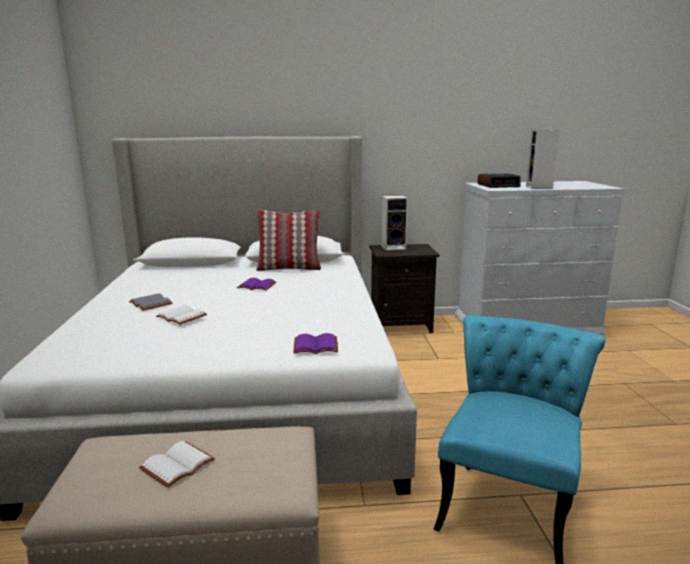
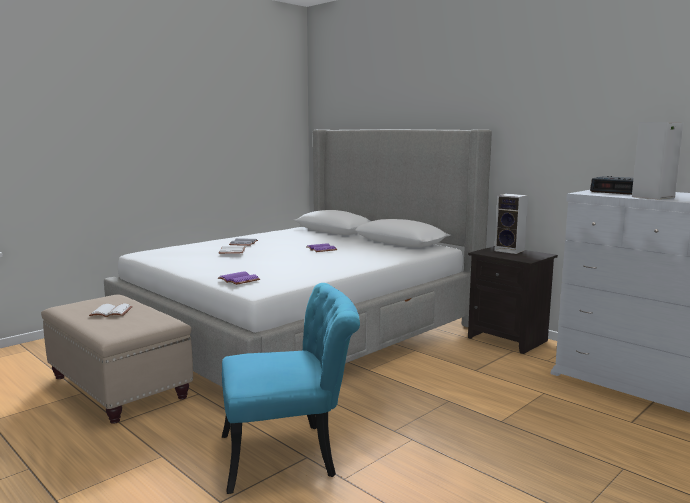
camera: 50 degrees right, 5 degrees down
(289, 268) = (377, 245): pillow -> none

